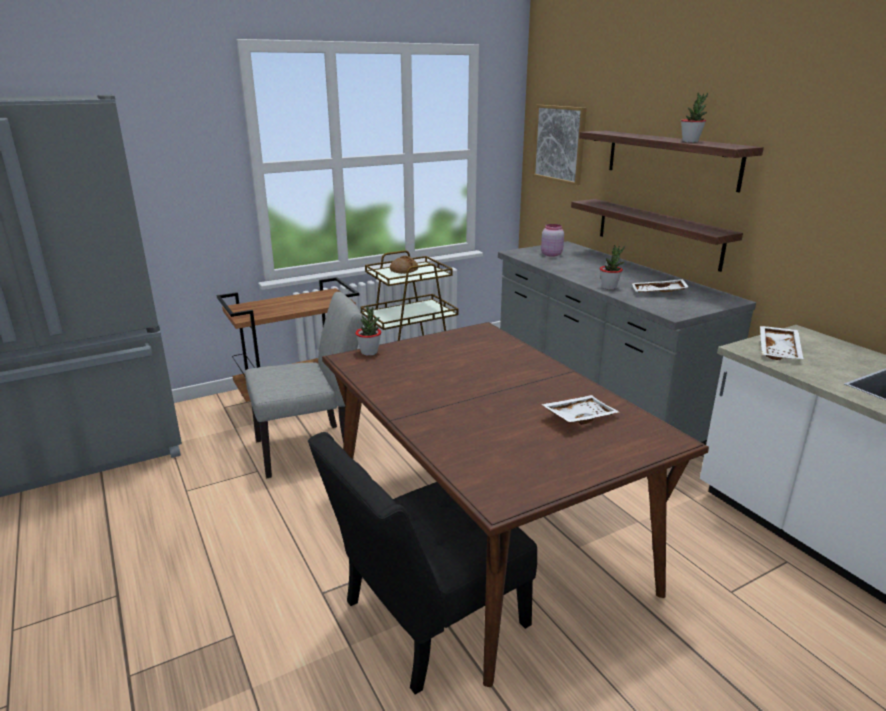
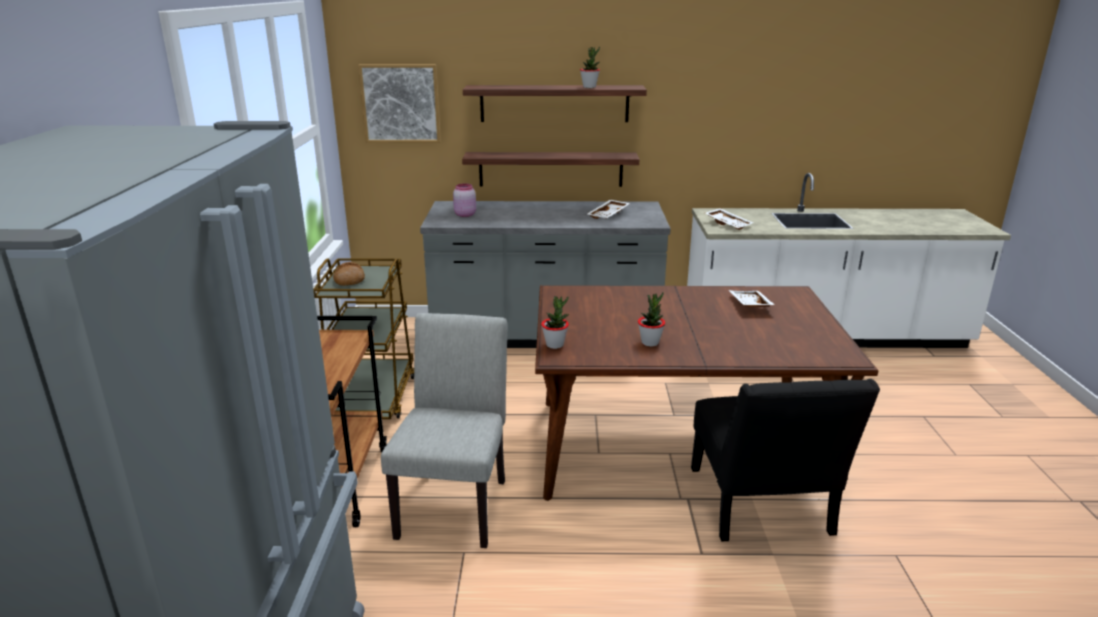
camera: 60 degrees left, 0 degrees up
(609, 287) = (577, 222): potted plant -> potted plant (650, 342)

